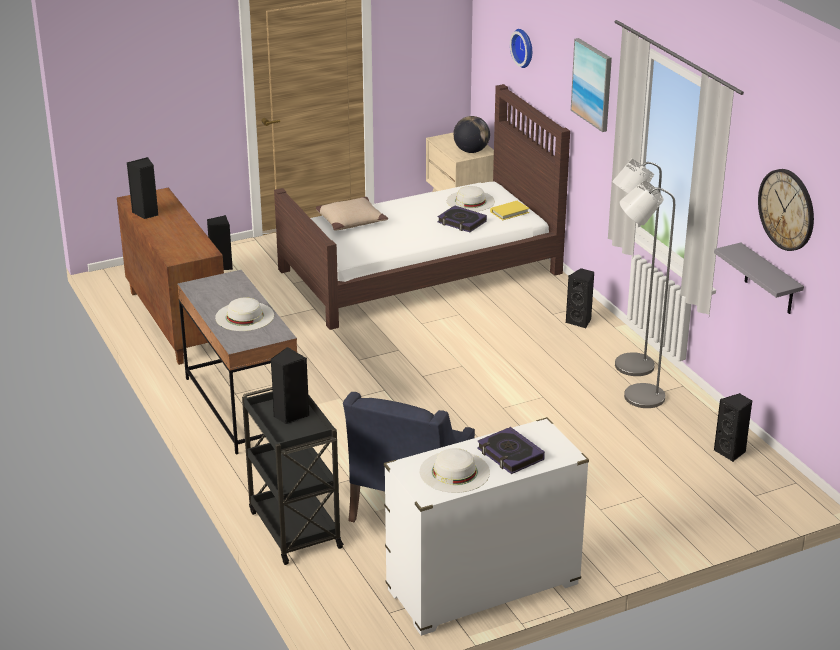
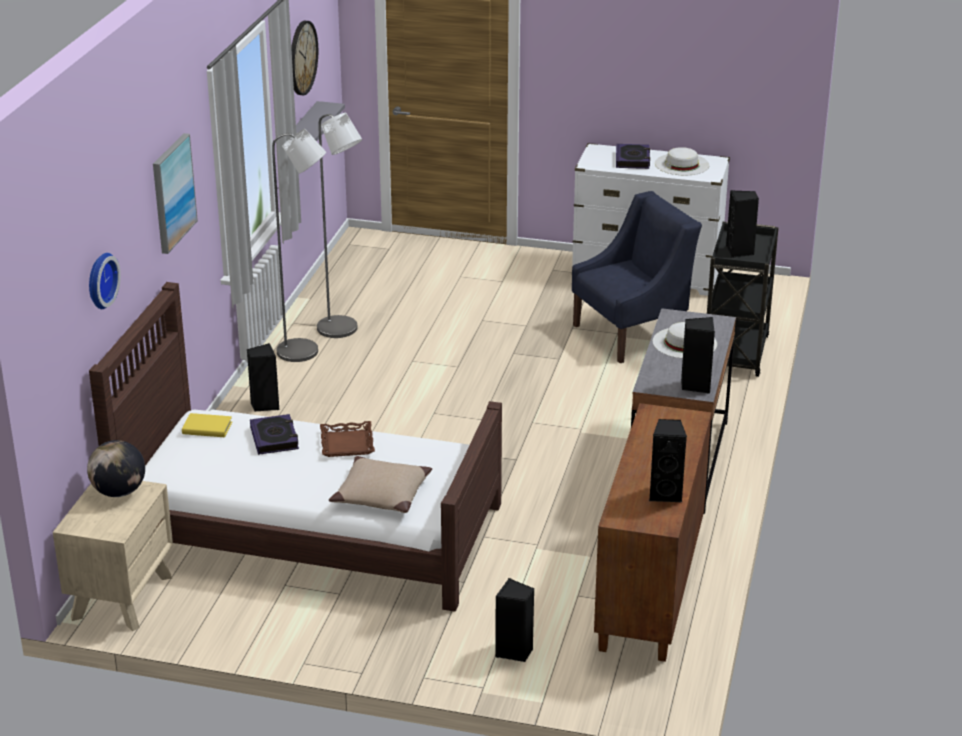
camera: 140 degrees left, 0 degrees up
(415, 235) = (346, 444): none -> brown tray
(470, 201) = (217, 461): white hat -> none
(731, 452) = (352, 273): black speaker -> black speaker (695, 385)

